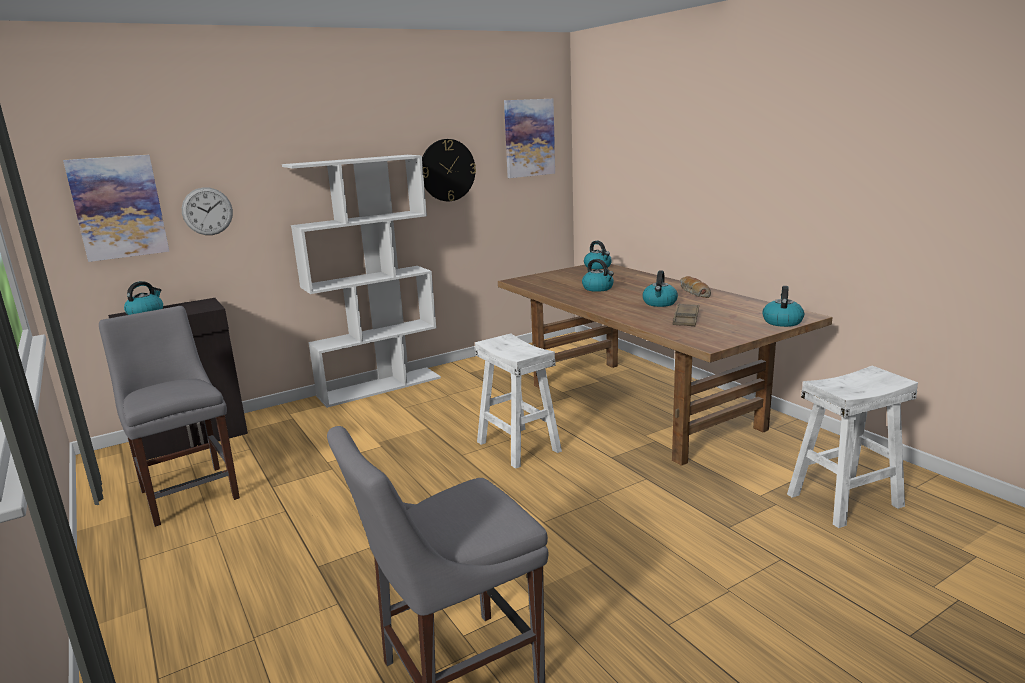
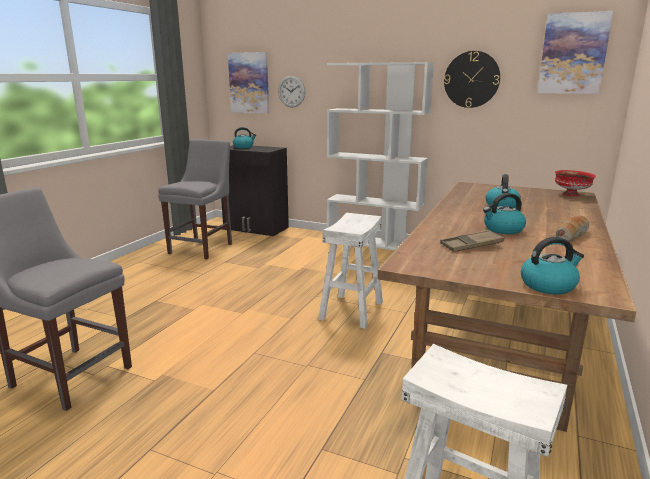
camera: 55 degrees right, 0 degrees up
(598, 267) = (571, 194): kettle -> red bowl

